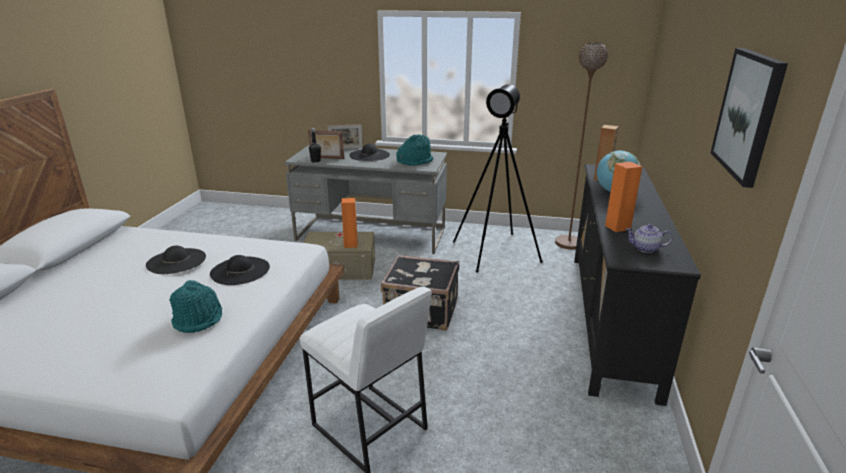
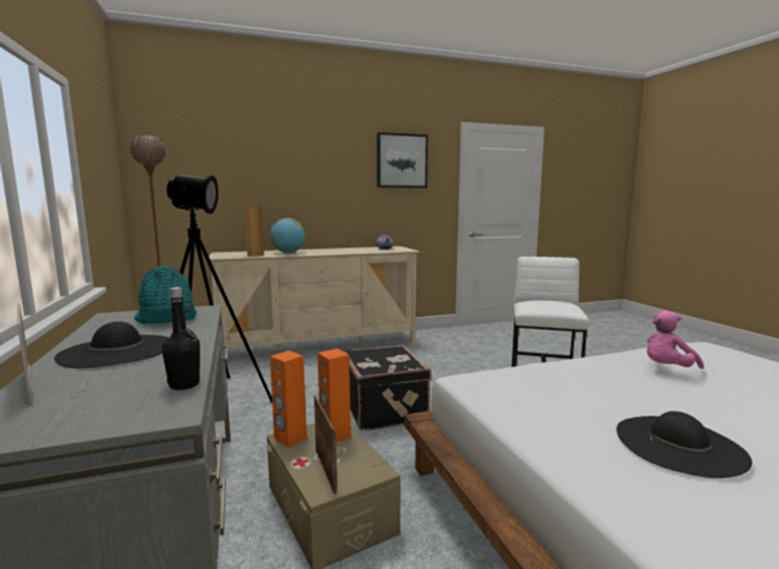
camera: 120 degrees left, 15 degrees down
(198, 319) = (667, 369): turquoise hat -> pink plush toy
(240, 270) = (581, 388): black hat -> none
(327, 158) = (152, 380): picture frame -> picture frame (326, 470)
(610, 319) = (319, 347): black dresser -> beige dresser
(617, 227) = (360, 251): orange speaker -> orange speaker (290, 438)

